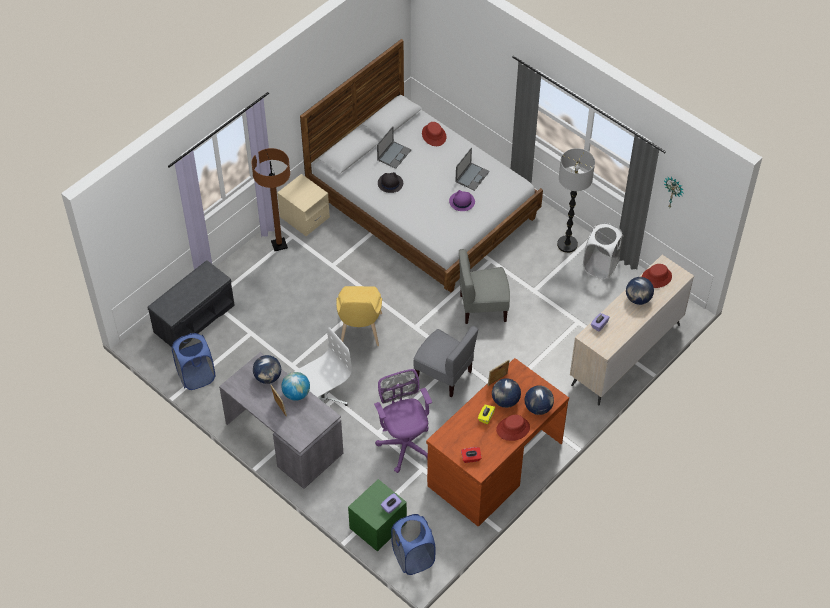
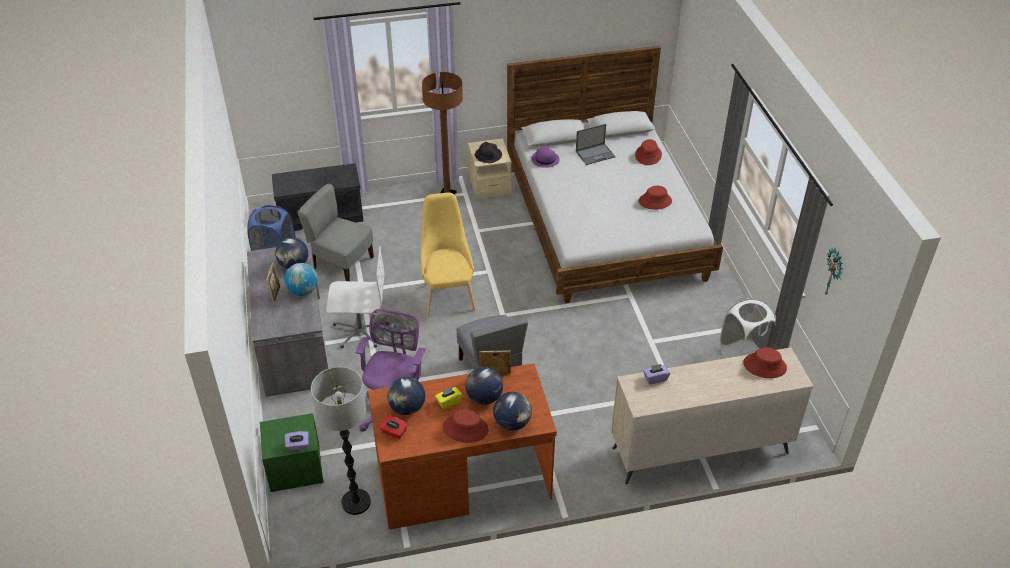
camera: 35 degrees right, 10 degrees down
(360, 332) = (448, 294): yellow chair -> yellow chair turned 135 degrees clockwise
(390, 183) = (569, 173): black hat -> black hat (488, 155)
(413, 557) = (297, 519): blue laundry basket -> none
(461, 202) = (624, 216): purple hat -> purple hat (545, 159)
(472, 176) = (655, 201): laptop -> red hat
(482, 307) = (584, 331): grey chair -> grey chair (342, 264)
(567, 244) = (723, 318): floor lamp -> floor lamp (356, 502)
(638, 299) = (723, 376): globe -> globe (407, 408)

